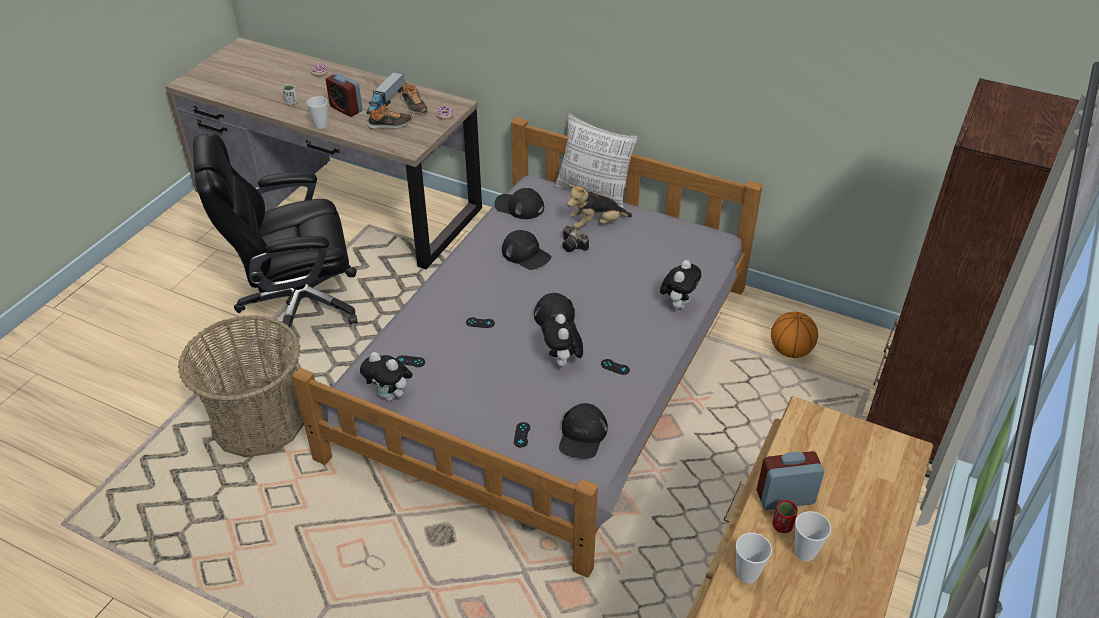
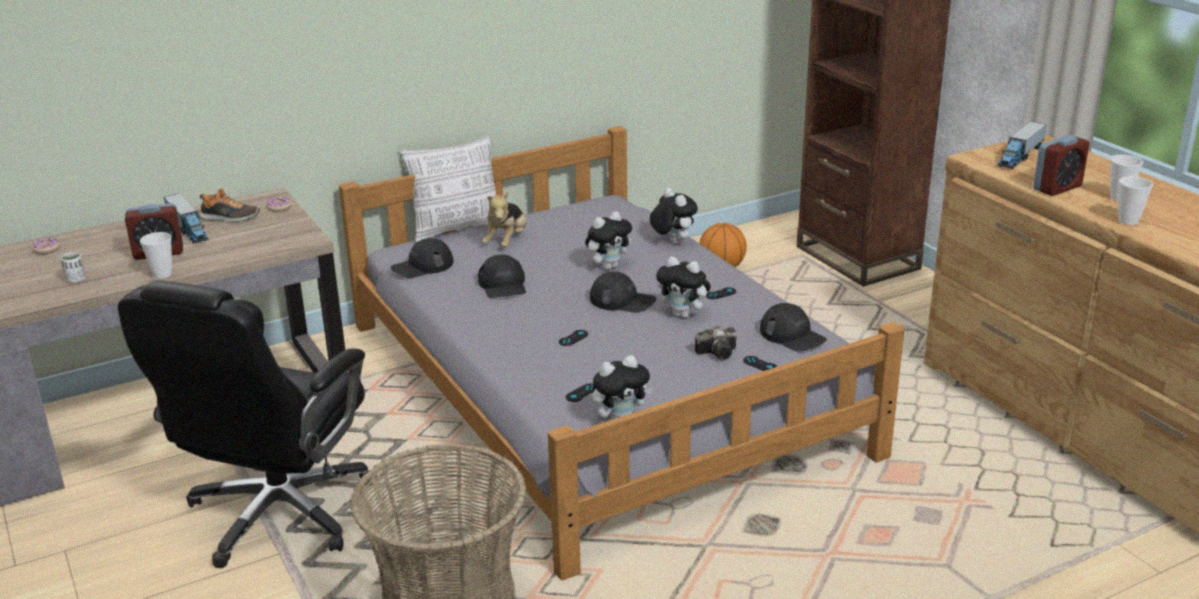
camera: 55 degrees left, 15 degrees down
(390, 125) = (240, 238): shoe -> none
(526, 254) = (503, 285): black cap -> black cap turned 90 degrees clockwise
(574, 246) = (527, 259): camera -> camera (719, 352)
(602, 290) = (608, 266): none -> plush toy
(782, 526) = (1086, 197): red cup -> none
(785, 497) = (1057, 188): alarm clock -> alarm clock turned 150 degrees counterclockwise
(845, 446) = (1020, 156): none -> toy truck

